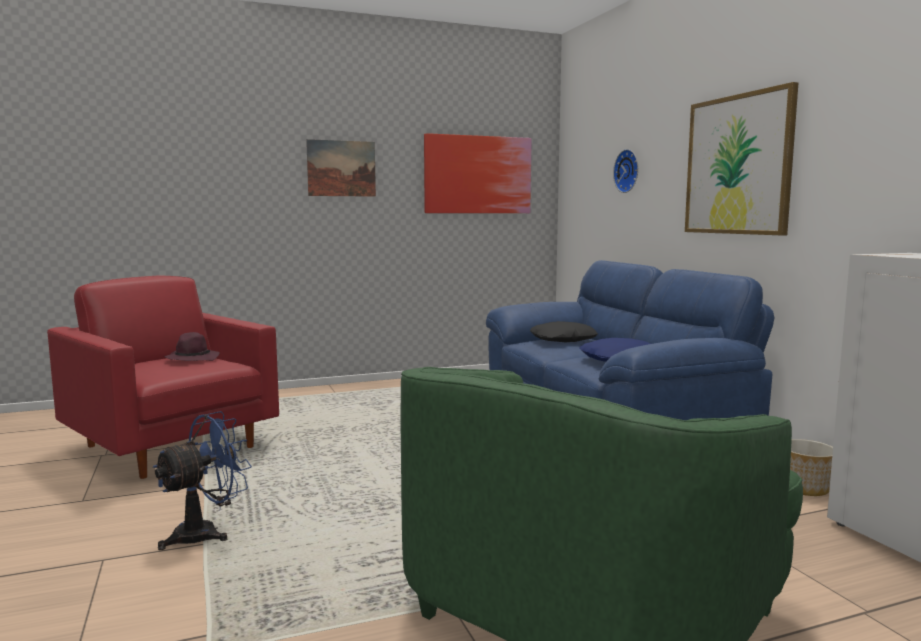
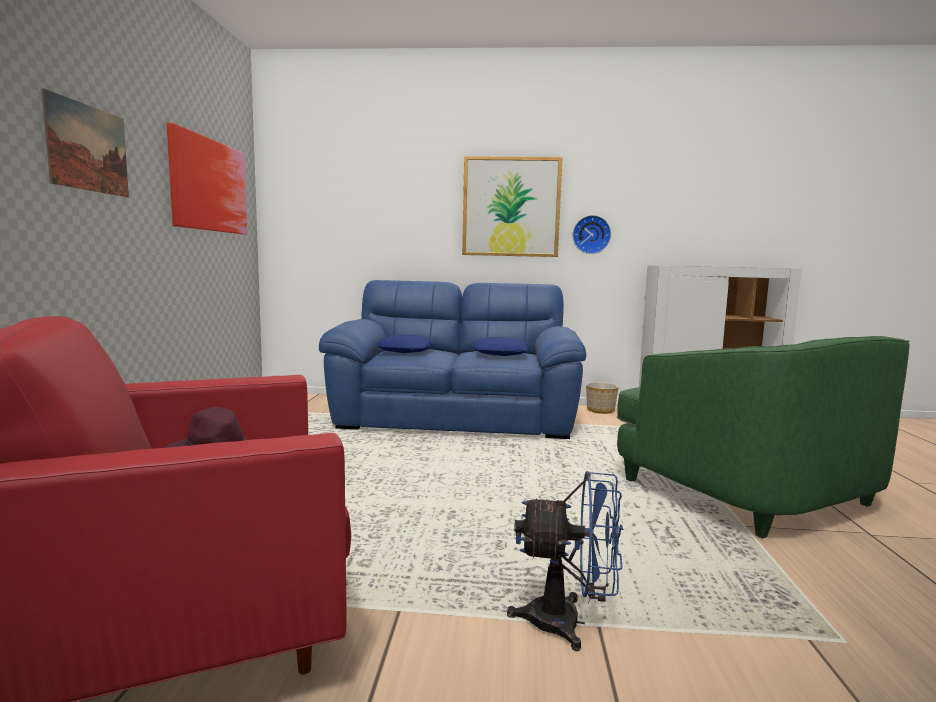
camera: 65 degrees left, 0 degrees up
(206, 533) = (568, 622): blue fan -> blue fan turned 120 degrees clockwise
(563, 340) = (406, 351): black pillow -> blue pillow
(628, 171) = (380, 201): wall clock -> wall clock (591, 234)

